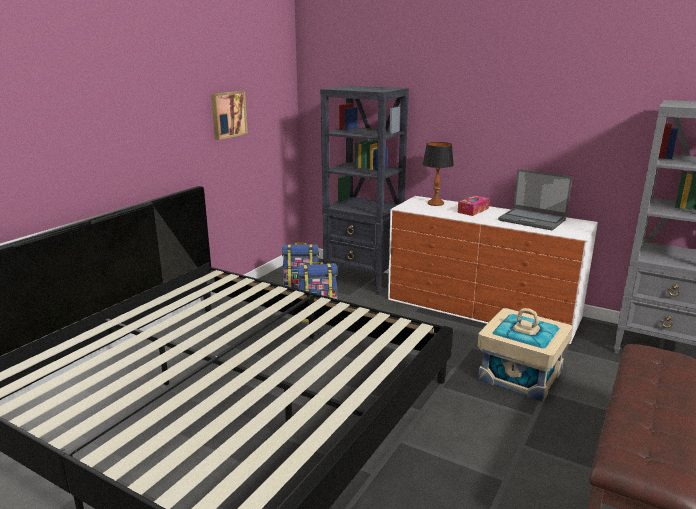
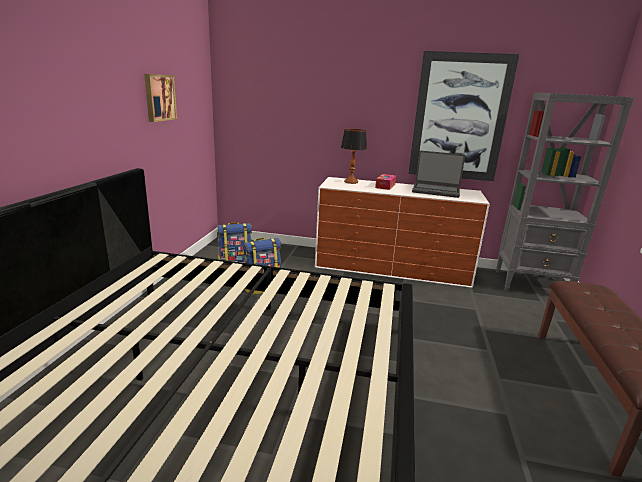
camera: 20 degrees left, 0 degrees up
(363, 280) = (285, 253): black bookcase -> none
(520, 375) = (456, 317): beige storage box -> none
(569, 130) = (459, 118): none -> picture

